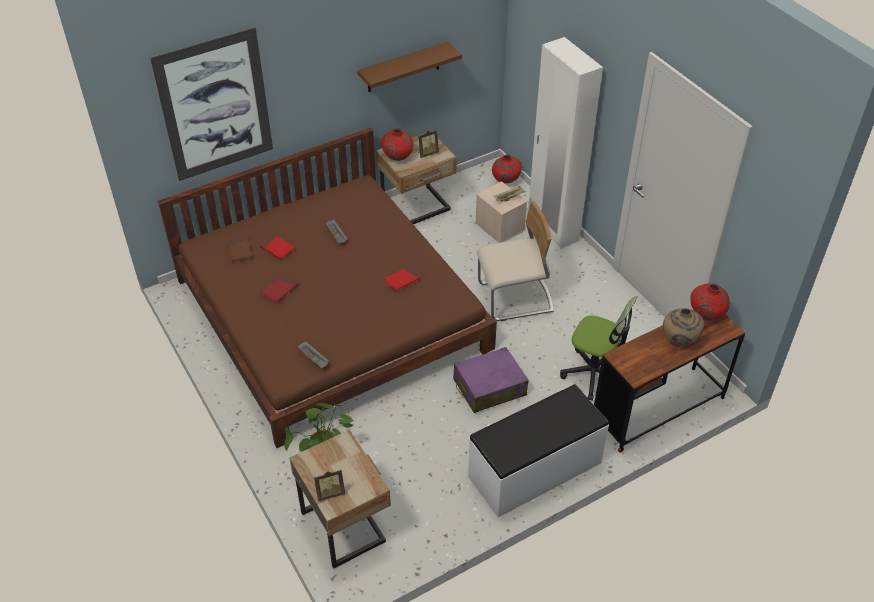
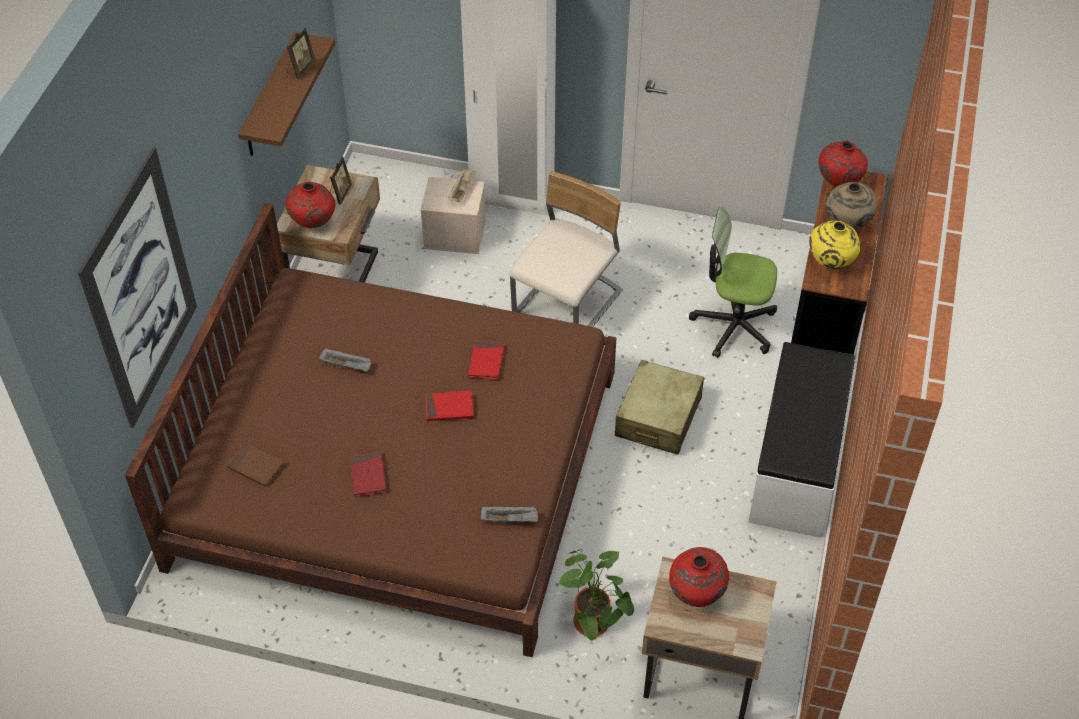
camera: 45 degrees left, 5 degrees up
(277, 248) = (297, 431): red book -> red book (449, 408)
(330, 493) = (729, 633): picture frame -> picture frame (300, 69)
(489, 387) = (658, 417): purple suitcase -> beige suitcase
(505, 182) = (397, 178): red vase -> red vase (696, 594)
(594, 373) = (734, 326): office chair -> office chair turned 150 degrees counterclockwise
(639, 353) = (830, 263): none -> yellow vase

